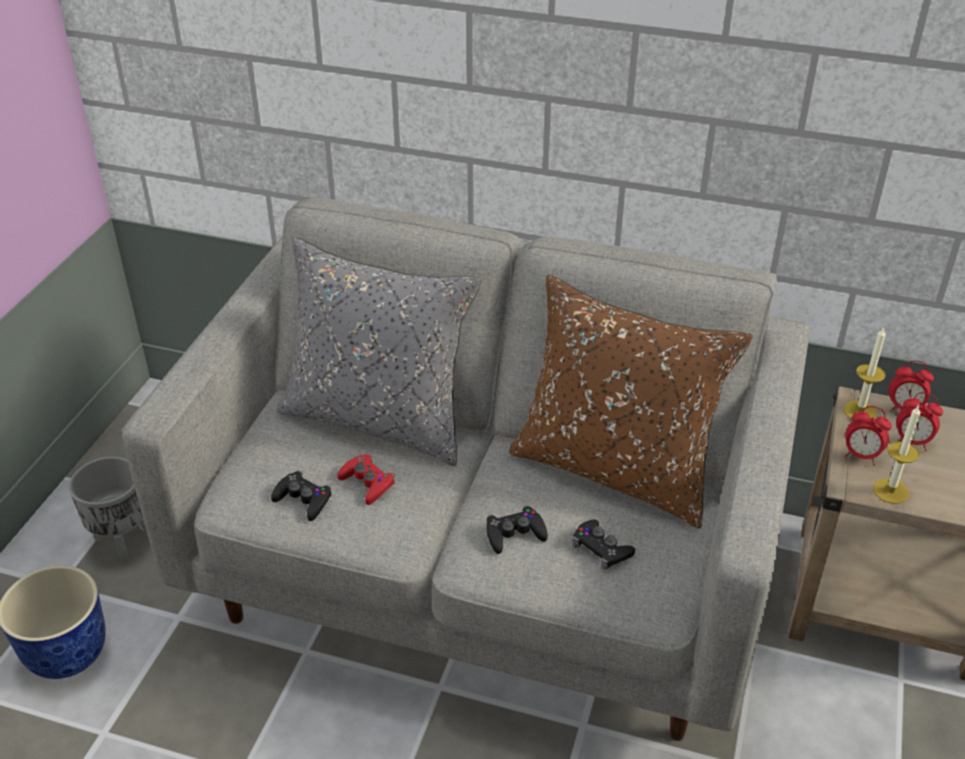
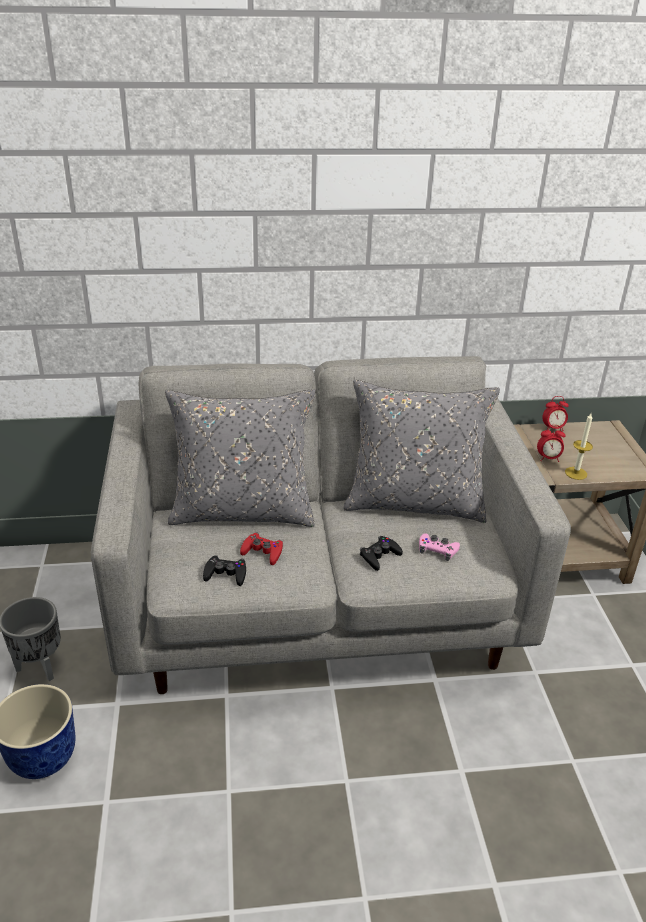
camera: 25 degrees left, 5 degrees down
(601, 549) = (437, 550): black game controller -> pink game controller
(615, 469) = (414, 503): brown pillow -> grey pillow
(860, 411) = (531, 435): candle -> none
(912, 442) = (568, 445): alarm clock -> none

